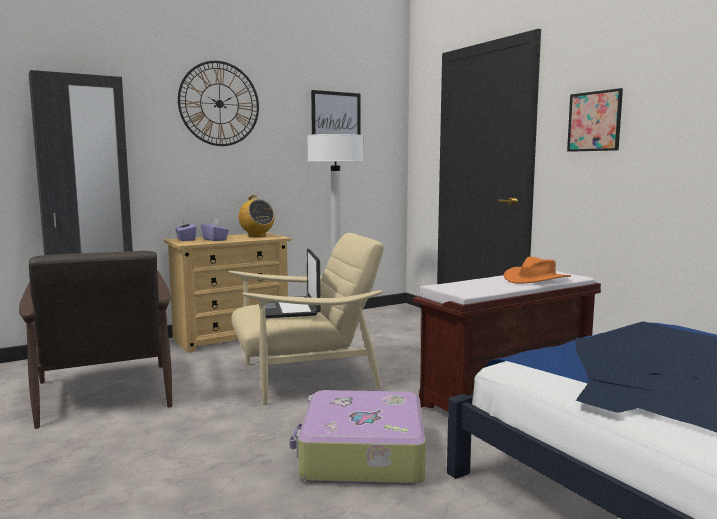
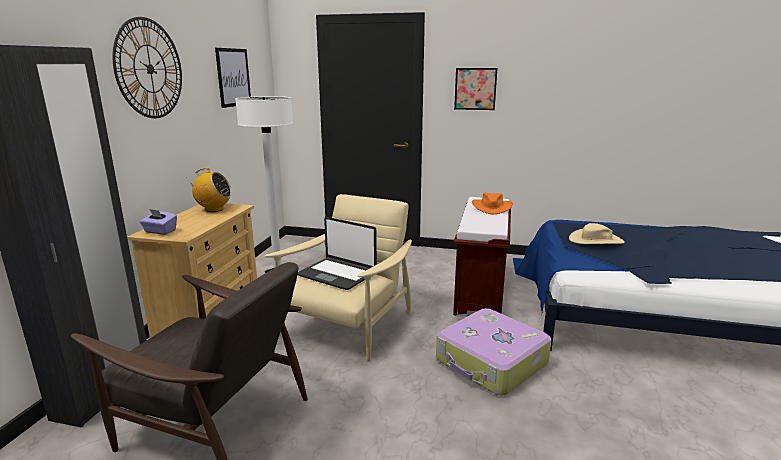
camera: 45 degrees left, 10 degrees up
(215, 240) = (192, 224): purple tissue box -> none
(640, 346) = (596, 240): none -> beige hat

